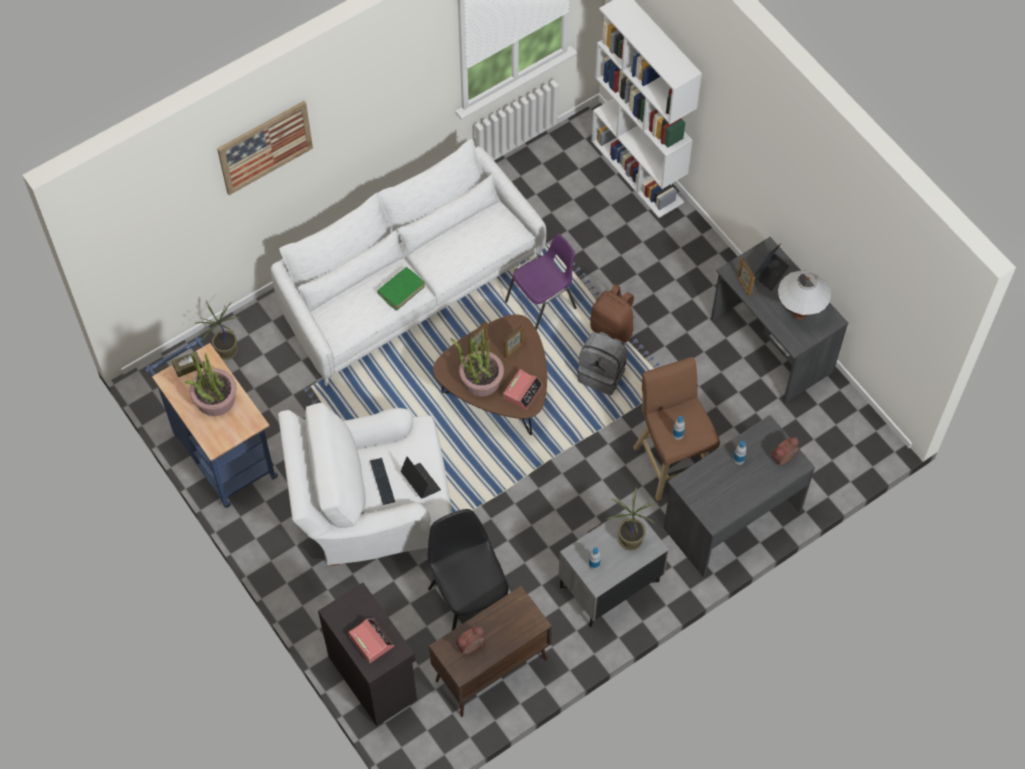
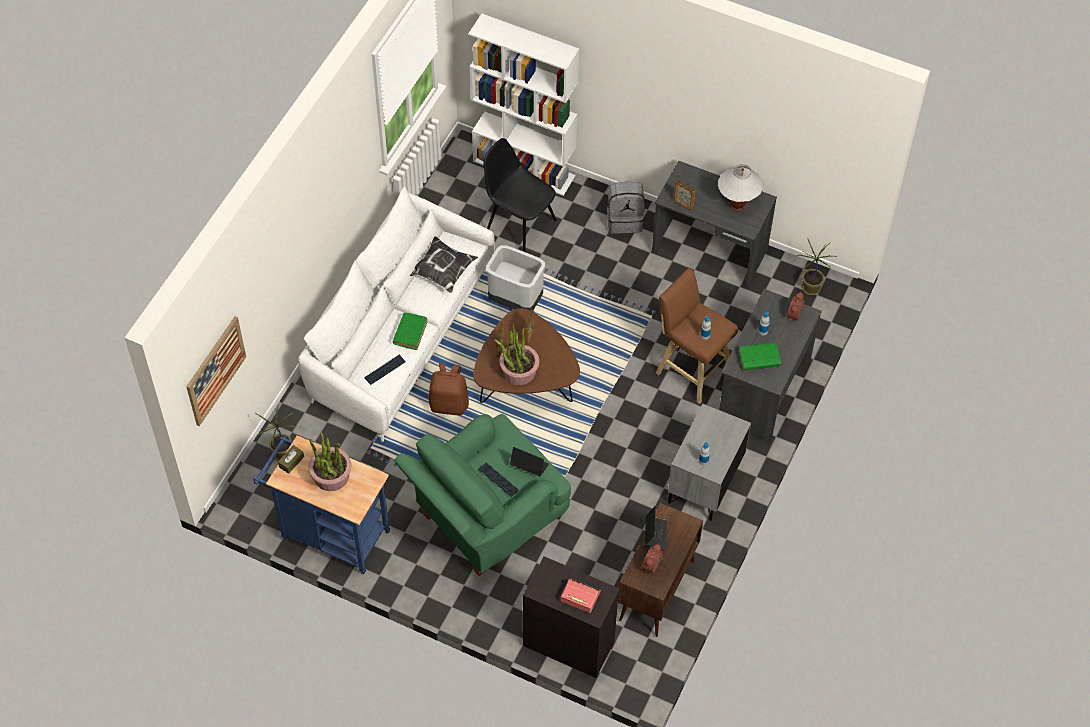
camera: 30 degrees left, 5 degrees down
(265, 147) = (275, 247): picture -> picture (215, 370)
(354, 316) = (385, 370): none -> keyboard
(373, 513) = (486, 520): white armchair -> green armchair
(469, 598) = (604, 546): black chair -> black chair (519, 225)
(470, 242) = (441, 272): none -> pillow
(522, 391) = (557, 364): alarm clock -> none
(543, 305) = (516, 300): purple chair -> grey trash can
(602, 374) = (596, 330): grey backpack -> grey backpack (625, 220)
(612, 329) = (582, 294): brown backpack -> brown backpack (449, 404)
(629, 540) = (717, 430): potted plant -> potted plant (810, 288)
(715, 487) = (759, 359): none -> green book
(771, 273) = (696, 186): laptop -> laptop (655, 534)

